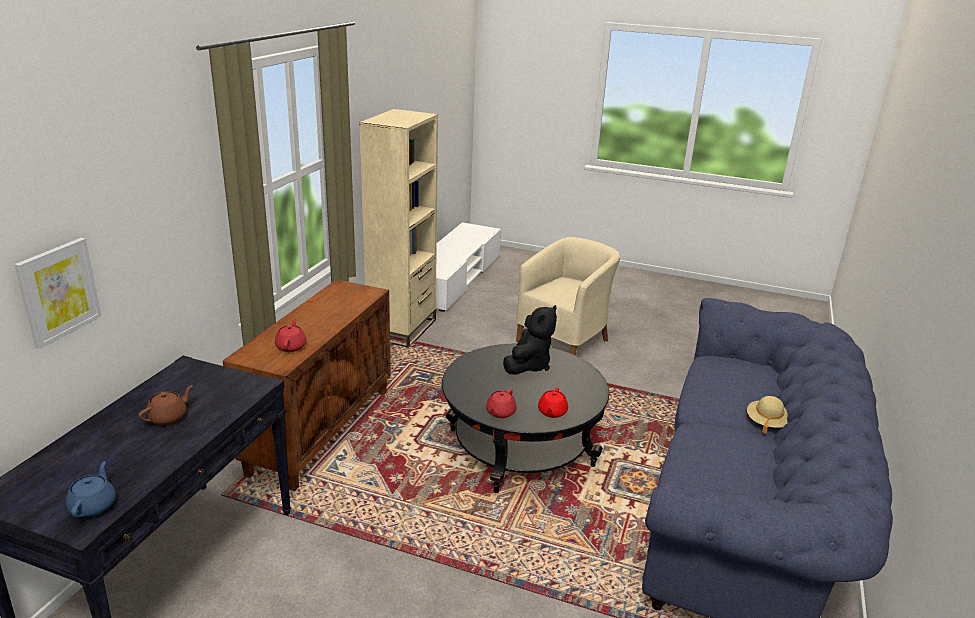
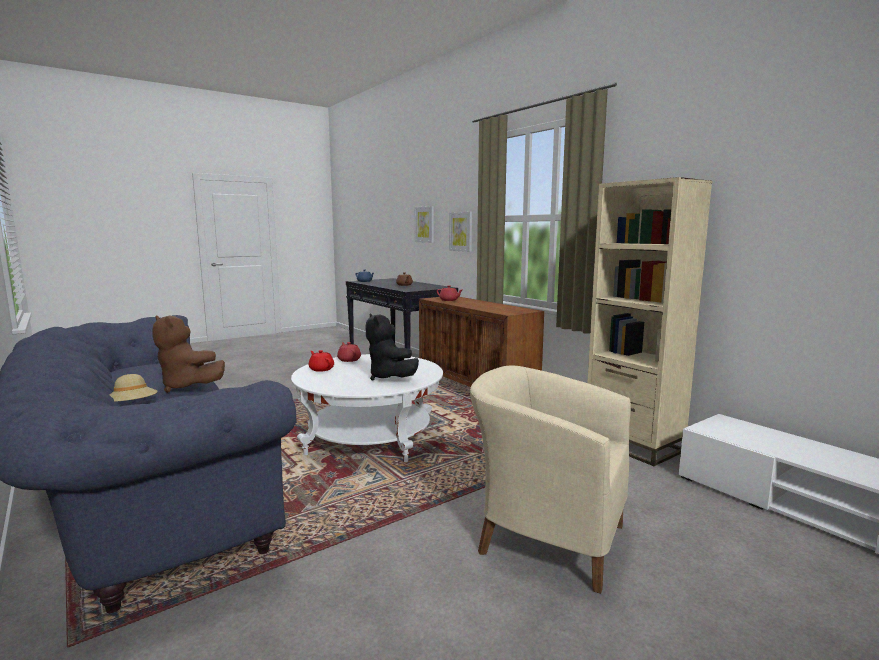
camera: 125 degrees right, 15 degrees down
(166, 256) = (461, 231): none -> picture
(520, 448) = (370, 438): black coffee table -> white coffee table
(565, 339) = (545, 537): beige armchair -> beige armchair turned 135 degrees clockwise
(710, 427) = (187, 386): none -> brown plush toy

